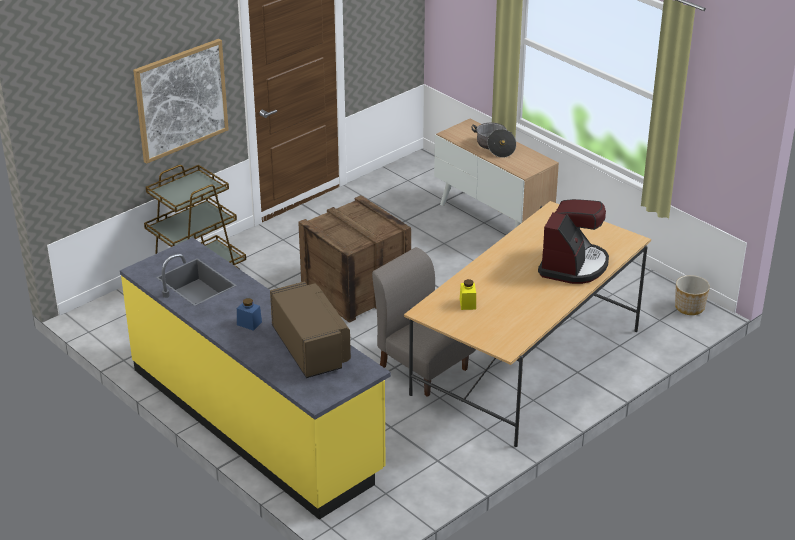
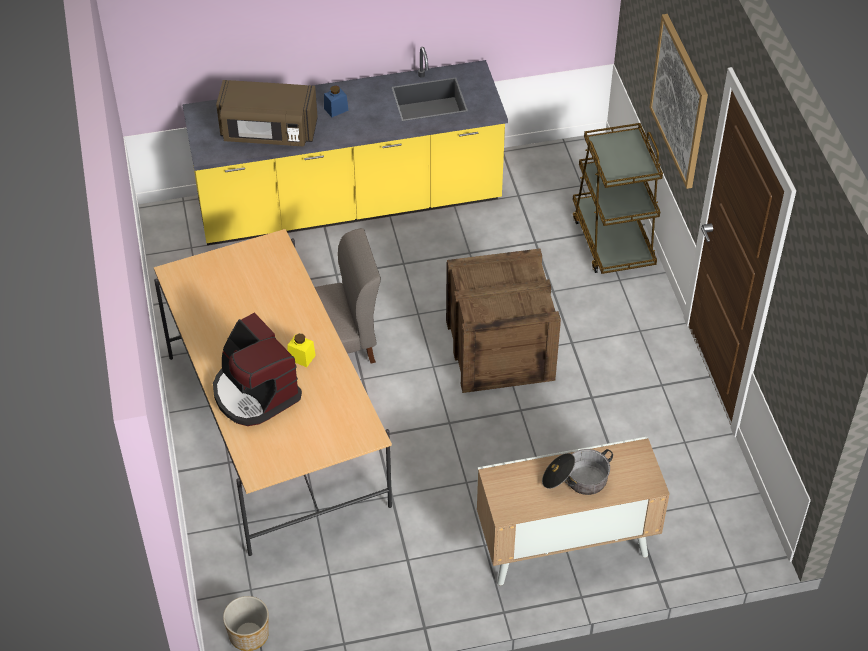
camera: 120 degrees right, 15 degrees up
(467, 304) = (262, 279): yellow jar -> yellow jar (301, 357)

